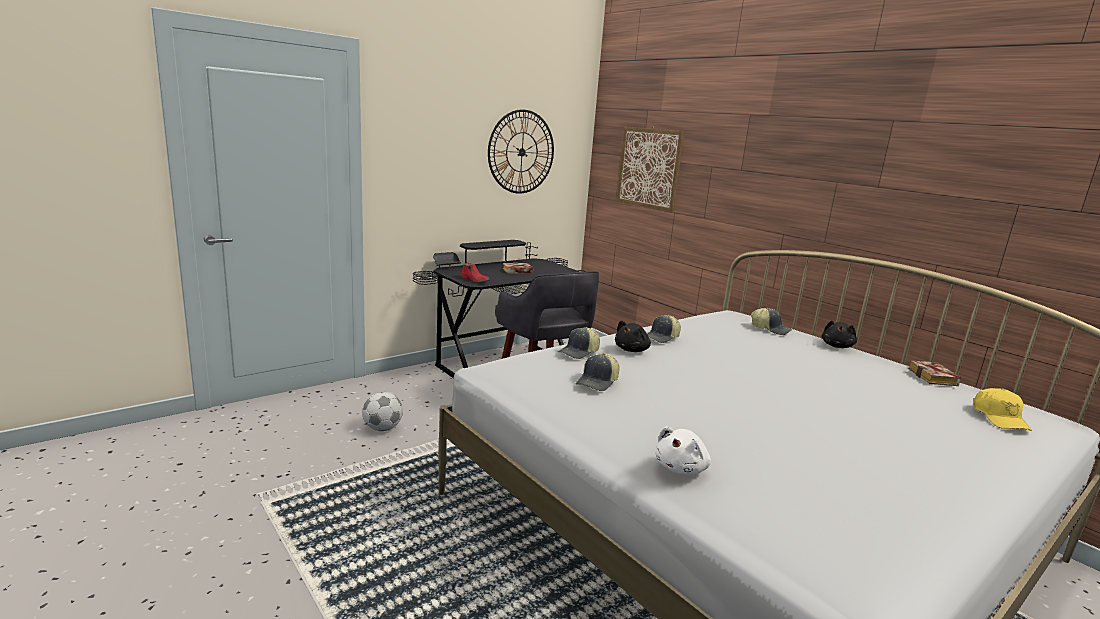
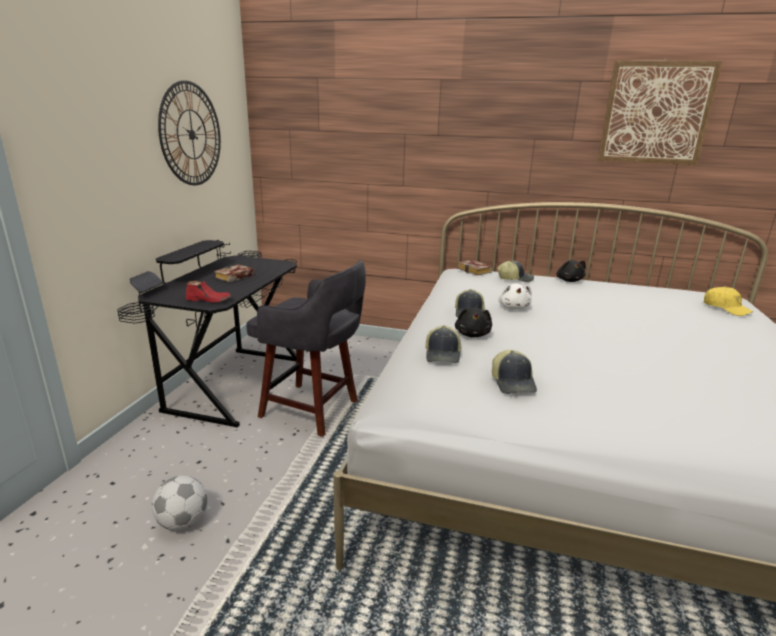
camera: 35 degrees left, 5 degrees up
(649, 167) = (330, 140): picture -> picture (656, 112)
(681, 468) = (707, 445): white plush toy -> white plush toy (513, 307)
(934, 378) = (654, 289): book -> book (476, 271)

